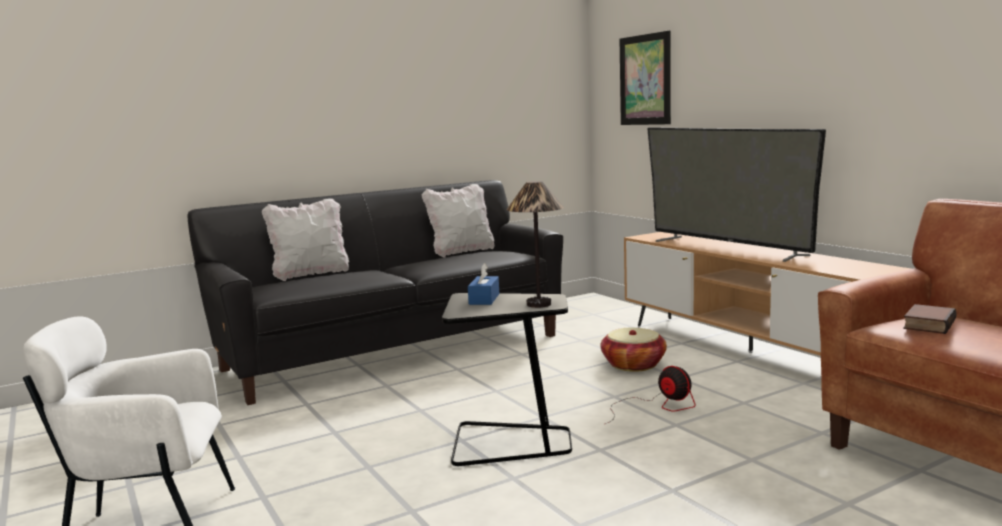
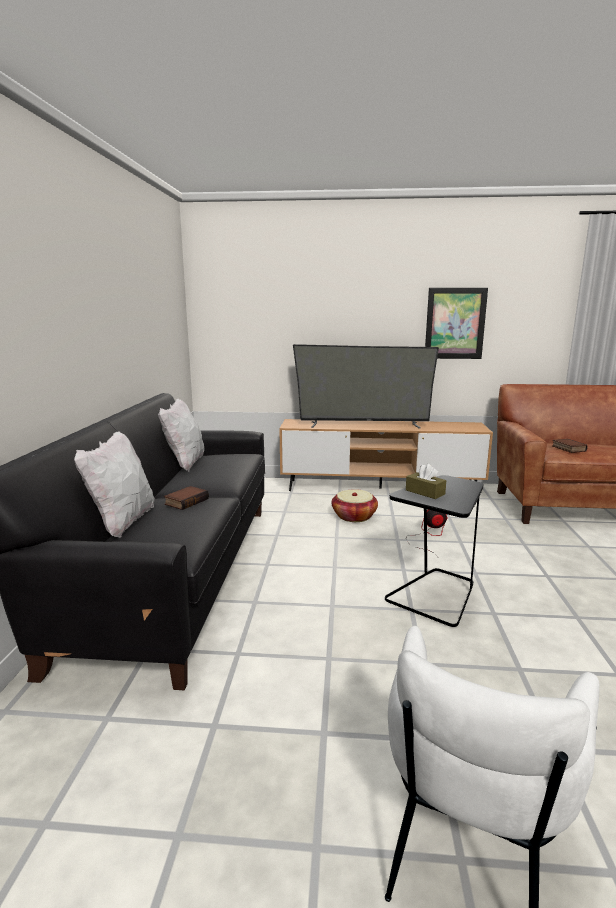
camera: 55 degrees left, 5 degrees up
(366, 271) = (186, 501): none -> book
(484, 299) = (425, 492): blue tissue box -> brown tissue box
(538, 304) = (463, 485): table lamp -> none
(645, 80) = (257, 306): picture -> picture (455, 323)

